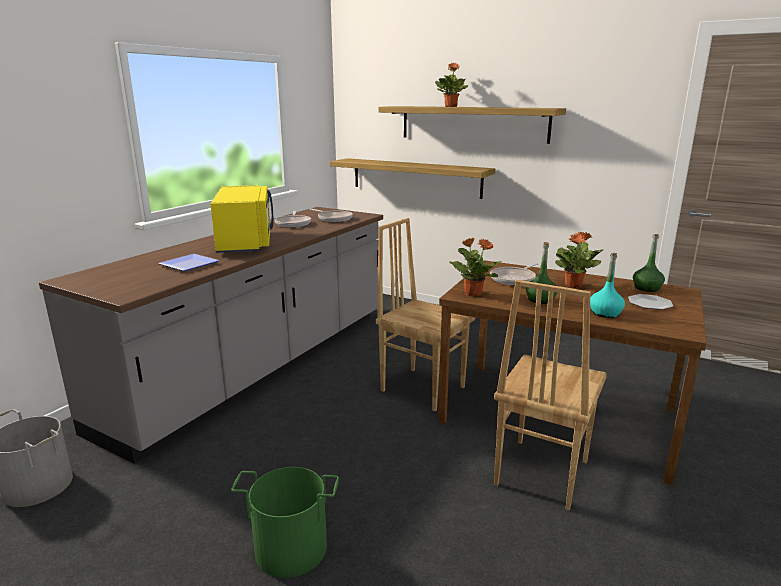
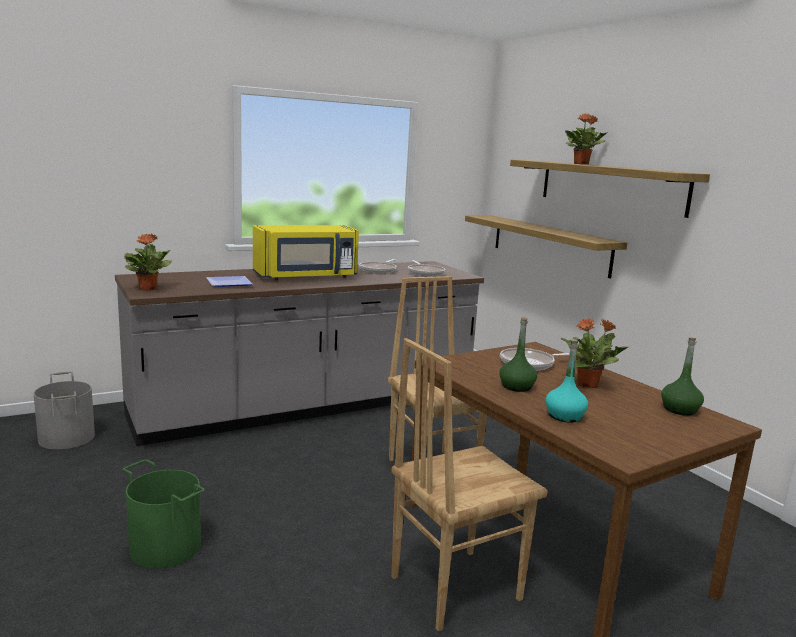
camera: 30 degrees right, 5 degrees down
(246, 242) = (306, 276): yellow microwave -> yellow microwave turned 45 degrees clockwise
(472, 293) = (456, 364): potted plant -> potted plant (148, 288)
(650, 304) = (645, 423): plate -> none

